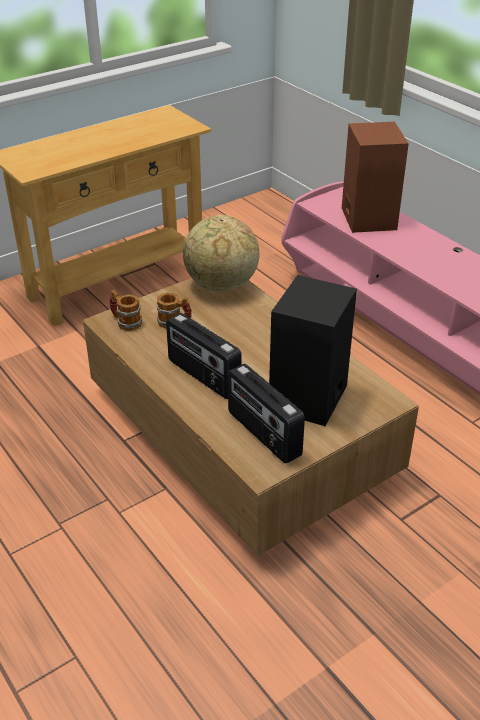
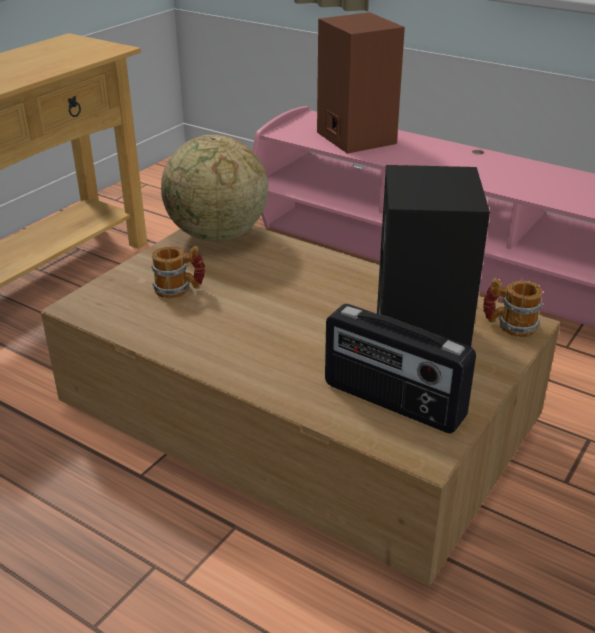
camera: 20 degrees left, 5 degrees down
(125, 322) = (108, 301): mug -> mug (509, 326)
(203, 376) = (260, 347): radio -> none

